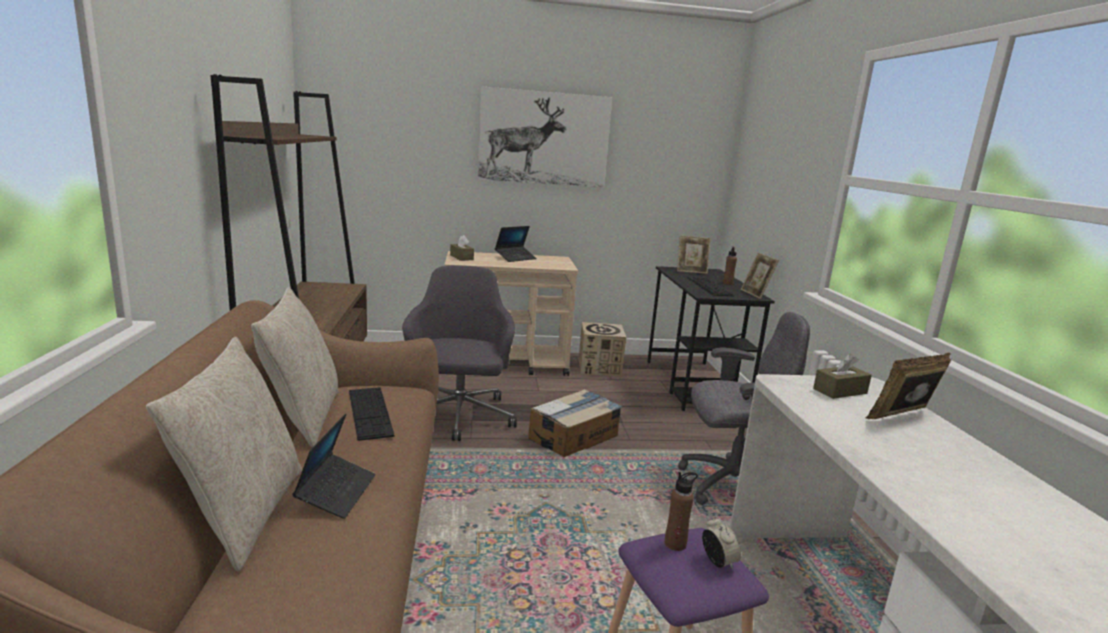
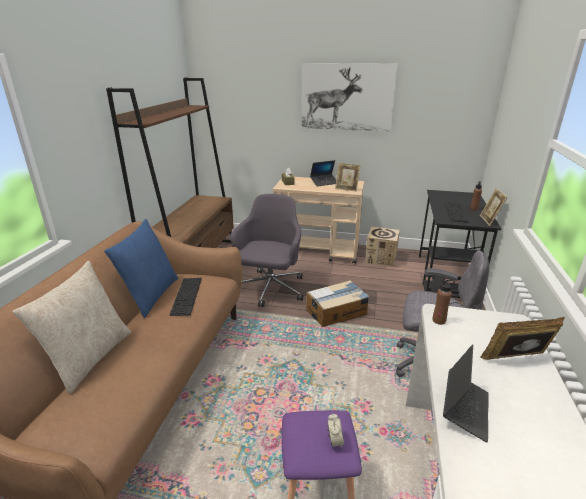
camera: 20 degrees right, 10 degrees up
(303, 418) = (150, 295): beige pillow -> blue pillow
(336, 492) = (140, 351): laptop -> laptop (465, 409)
(675, 544) = (315, 421): brown bottle -> brown bottle (439, 320)
(691, 271) = (452, 195): picture frame -> picture frame (346, 189)
(840, 391) = (481, 327): brown tissue box -> none

